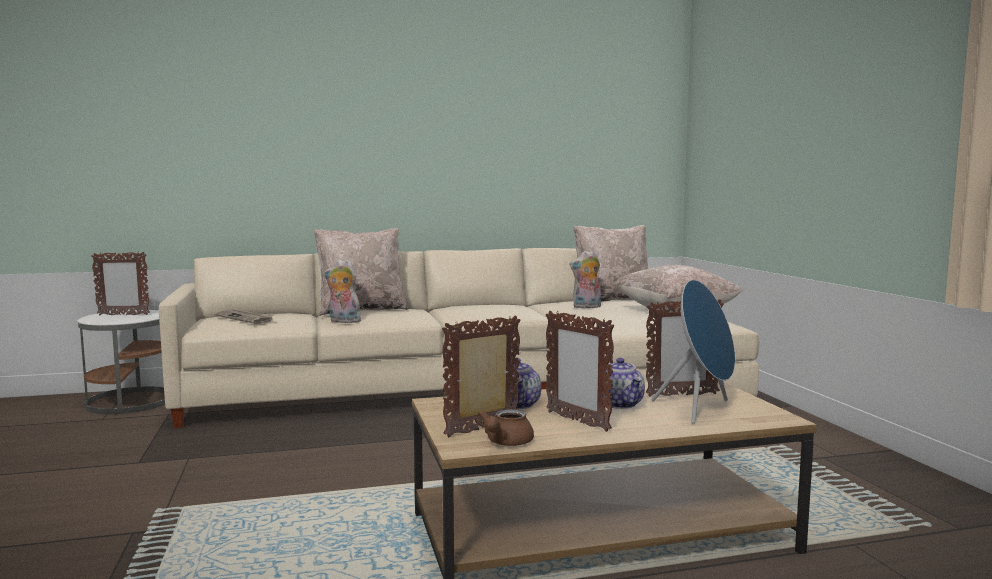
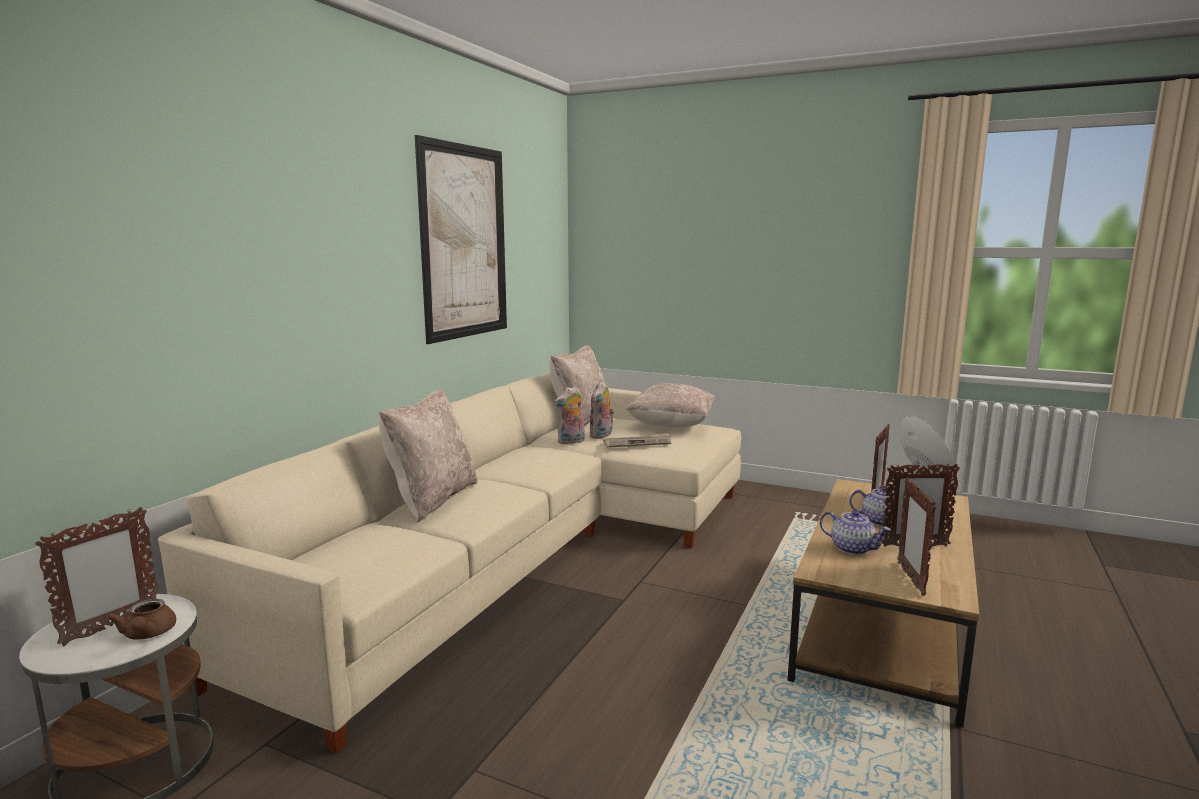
camera: 50 degrees left, 5 degrees up
(245, 318) = (355, 558): newspaper -> newspaper (637, 443)
(343, 321) = (467, 520): plush toy -> plush toy (571, 442)
(505, 443) = (952, 582): brown teapot -> brown teapot (147, 635)
(507, 119) = (465, 242): none -> picture

